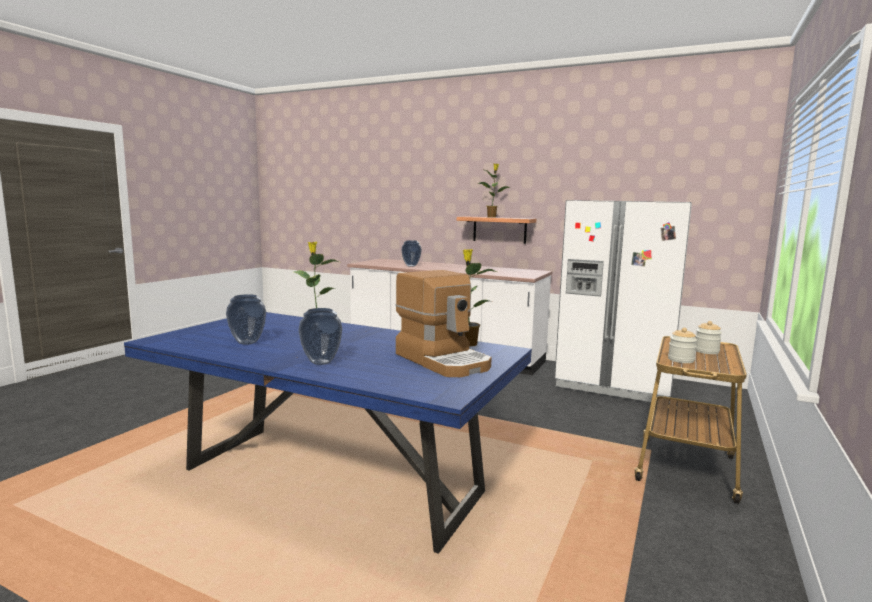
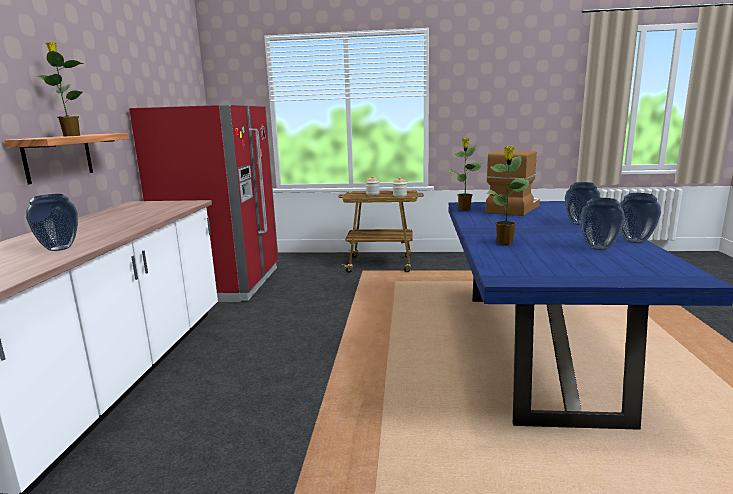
camera: 110 degrees left, 5 degrees up
(232, 357) = (634, 241): none -> vase
(615, 383) = (225, 283): white fridge -> red fridge

